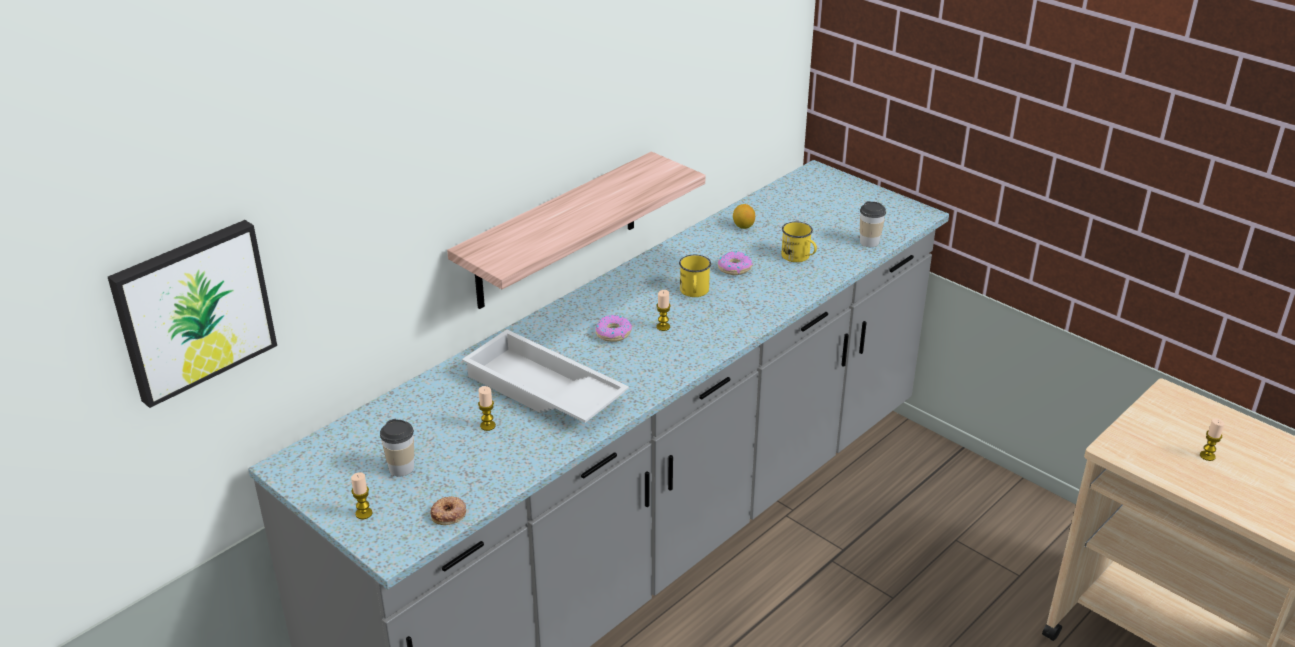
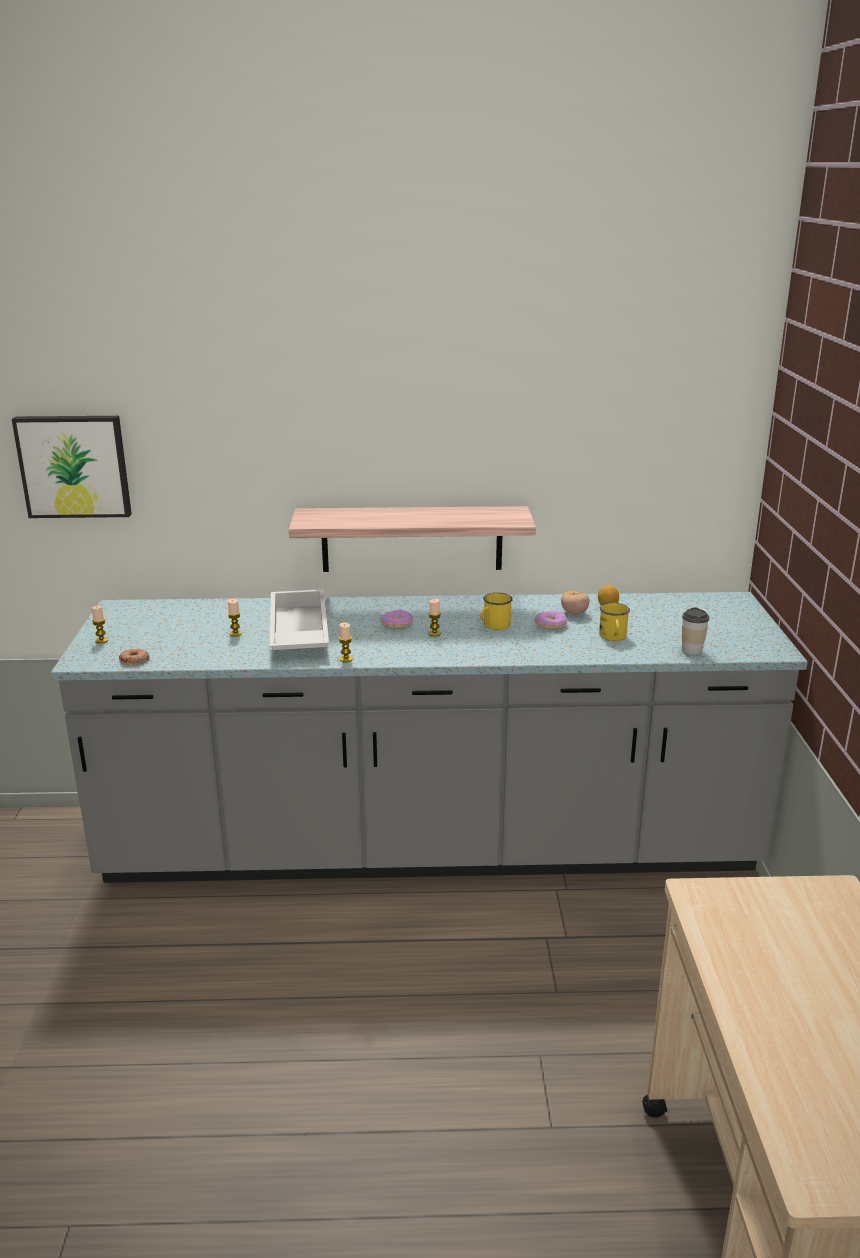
camera: 45 degrees right, 10 degrees down
(401, 468) = (157, 631): cup -> none
(731, 246) = (574, 613): none -> tomato
(1207, 456) = (786, 951): candle -> candle (346, 659)

